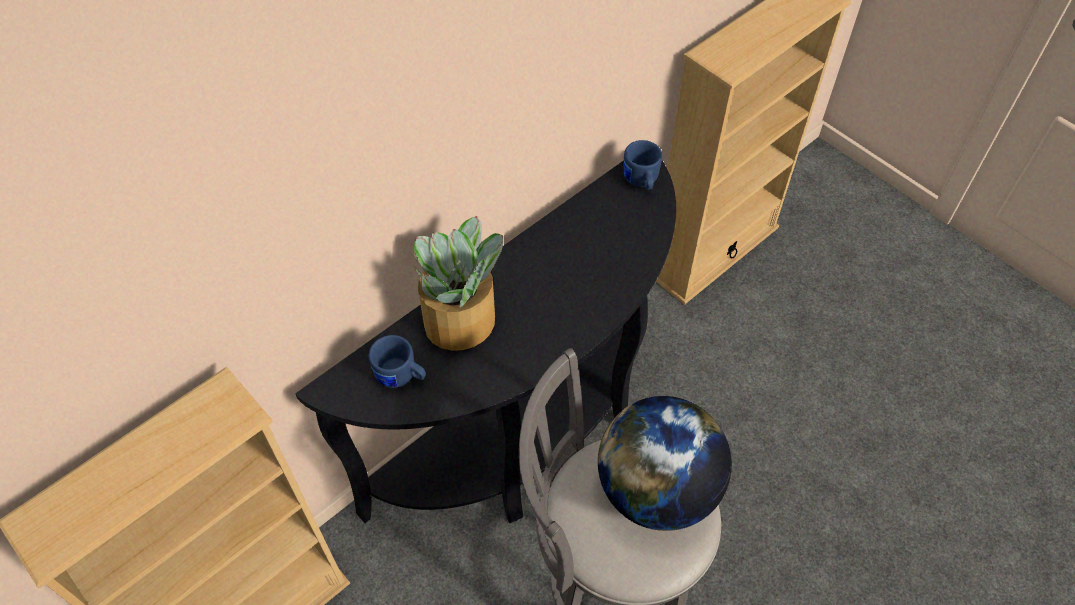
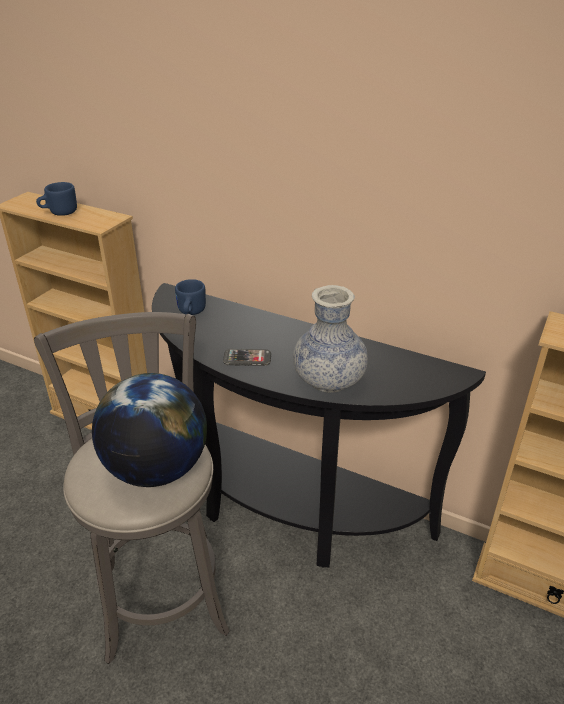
camera: 70 degrees right, 20 degrees down
(461, 322) = (245, 324): potted plant -> none
(539, 340) = (247, 359): none -> phone
(612, 276) = (329, 380): none -> vase
(641, 182) = (439, 376): blue mug -> blue mug (59, 213)

